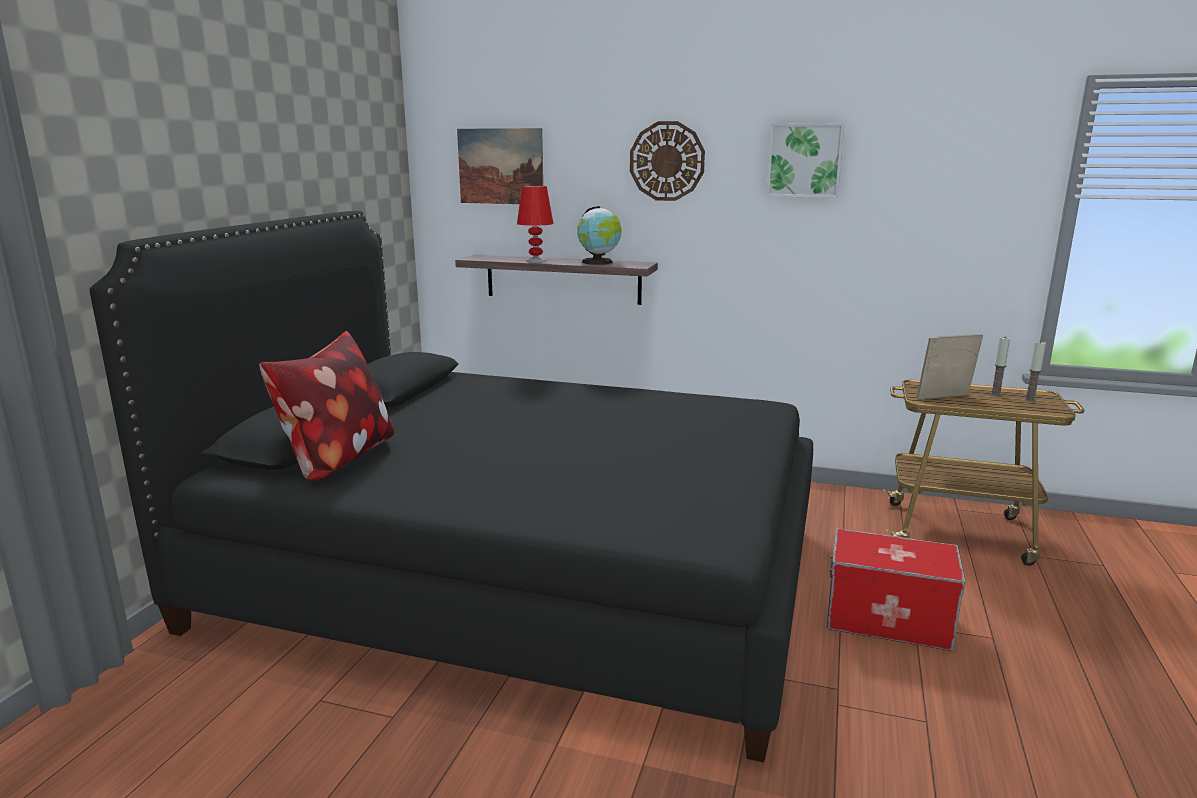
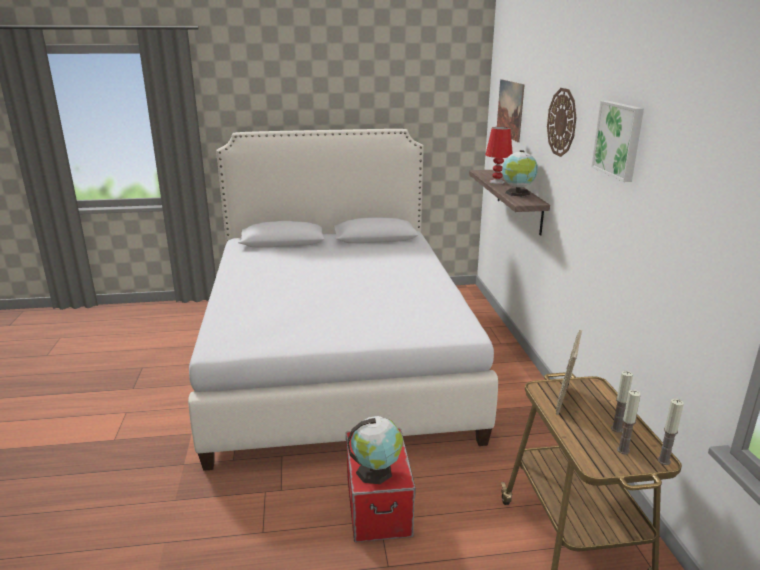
camera: 65 degrees right, 5 degrees up
(337, 460) = (267, 252): pillow -> none
(518, 575) = (335, 357): black bed -> white bed
(924, 559) = (376, 471): none -> globe
(944, 398) = (565, 400): picture frame -> picture frame turned 120 degrees counterclockwise
(1046, 393) = (664, 461): none -> candle

